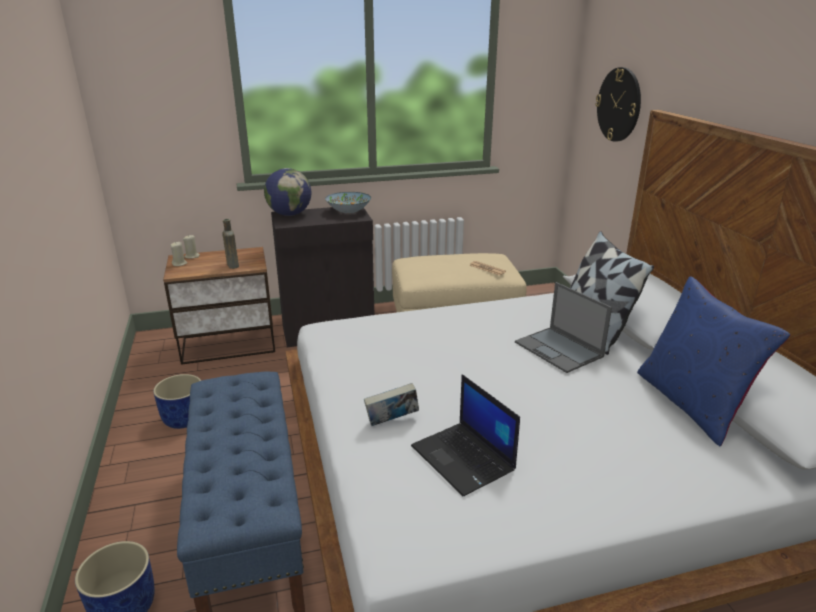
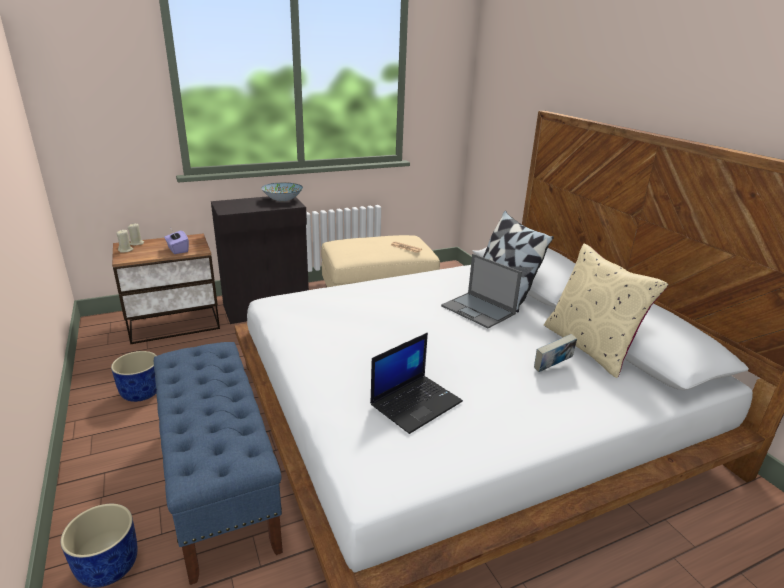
camera: 10 degrees left, 0 degrees up
(232, 265) = (177, 250): brown bottle -> purple tissue box
(289, 214) = (229, 203): globe -> none
(392, 422) = (348, 377): book -> book (552, 368)
(464, 458) = (416, 402): laptop -> laptop turned 90 degrees counterclockwise
(619, 105) = (509, 107): wall clock -> none
(691, 404) = (589, 347): blue pillow -> beige pillow

